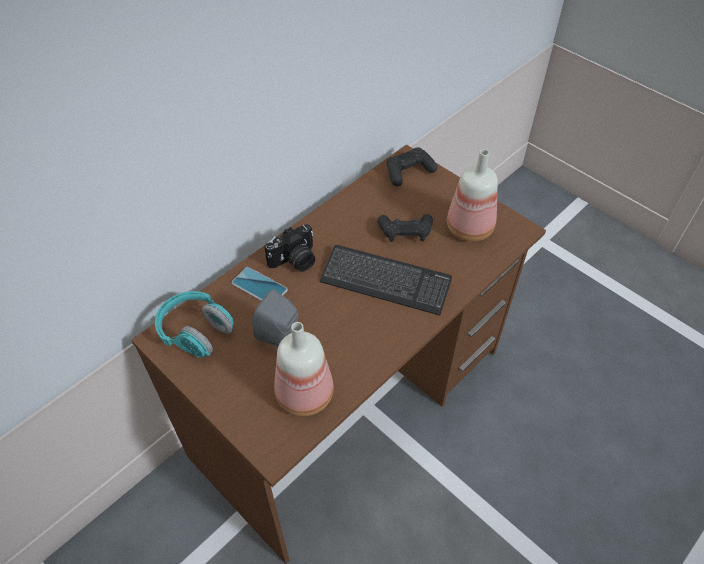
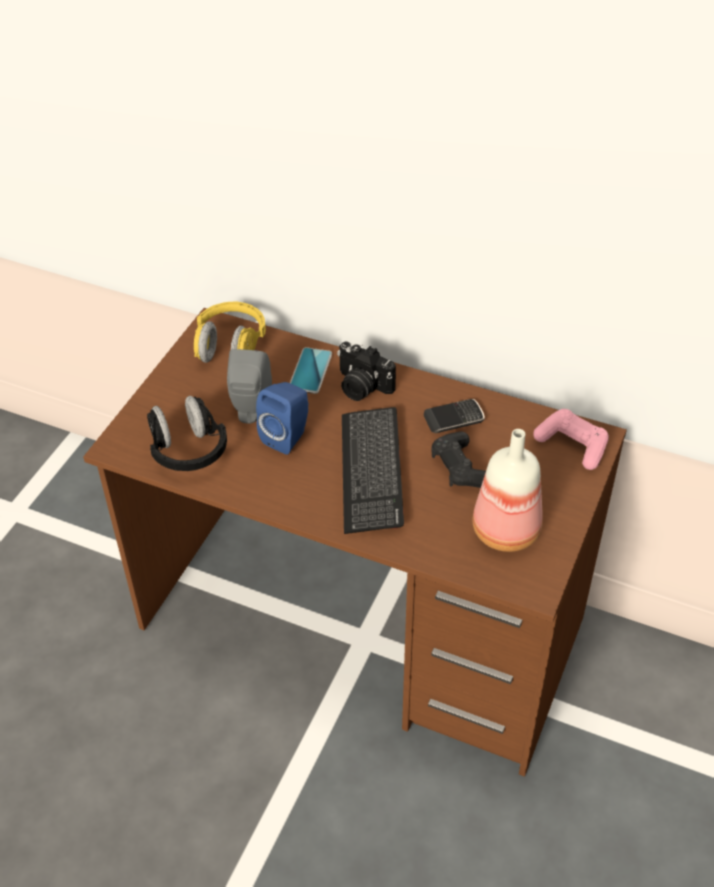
camera: 70 degrees right, 5 degrees down
(196, 333) = (230, 347): turquoise headphones -> yellow headphones
(306, 395) = (188, 450): bottle -> black headphones
(325, 321) = (288, 436): none -> blue speaker
(356, 220) = (454, 419): none -> phone
(409, 172) = (572, 445): black game controller -> pink game controller

